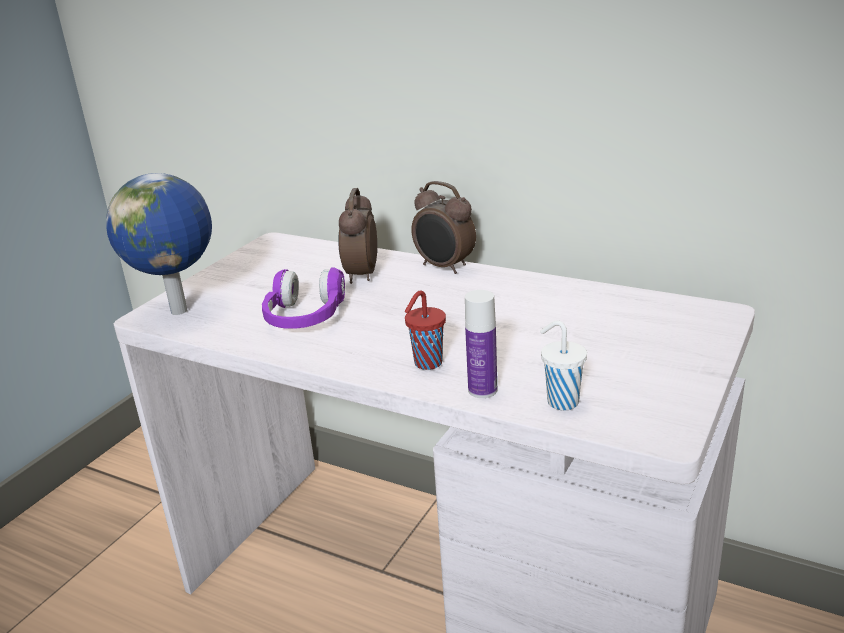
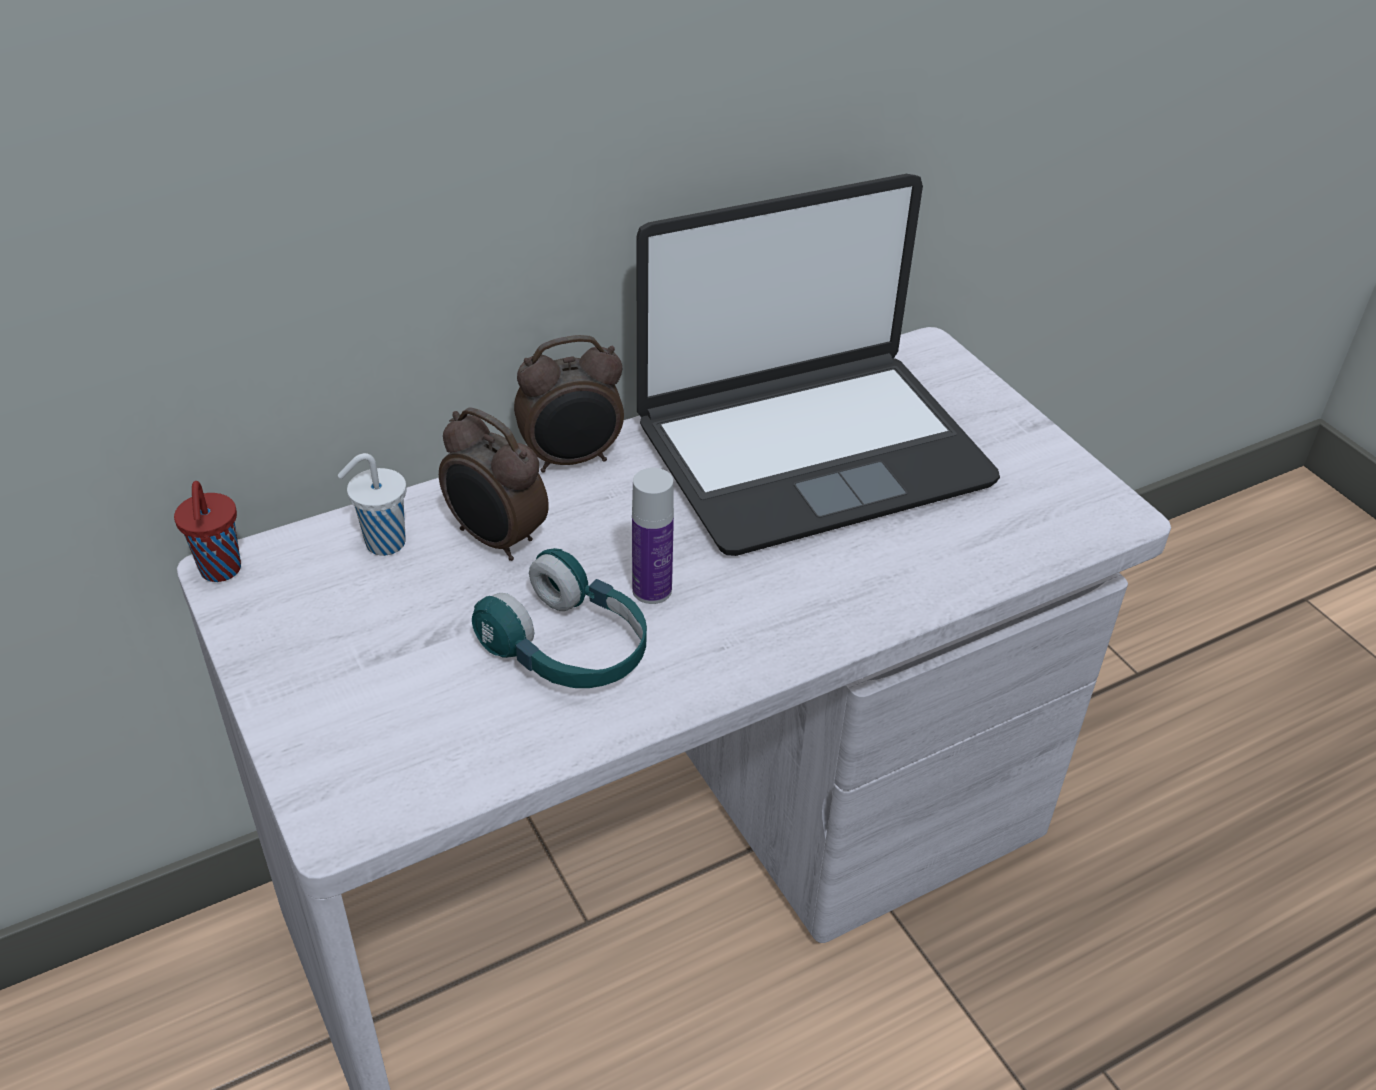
camera: 60 degrees left, 15 degrees up
(181, 311) = (373, 774): globe -> none
(304, 318) = (568, 648): purple headphones -> turquoise headphones
(426, 364) = (823, 598): red cup -> red cup (220, 571)
(482, 390) = (926, 585): bottle -> bottle (652, 590)
(551, 316) = (810, 452): none -> laptop
(561, 401) = (1002, 544): white cup -> white cup (382, 543)

